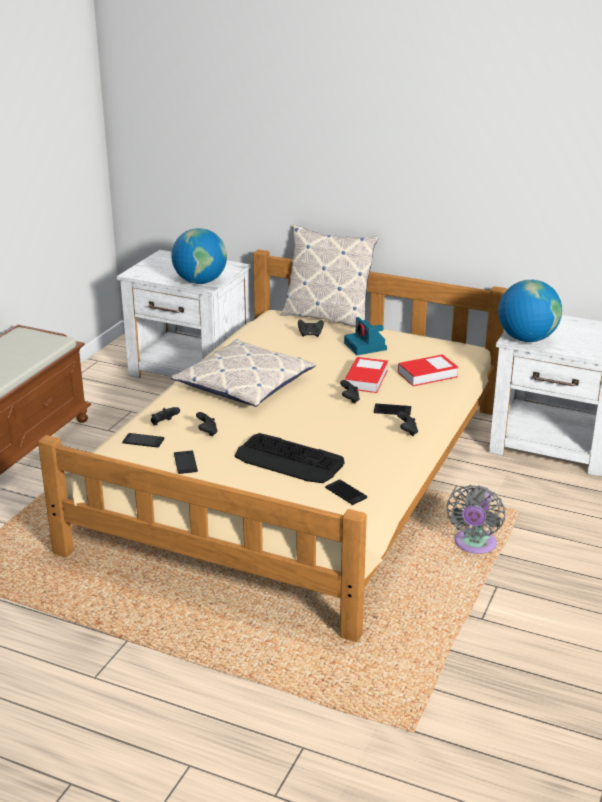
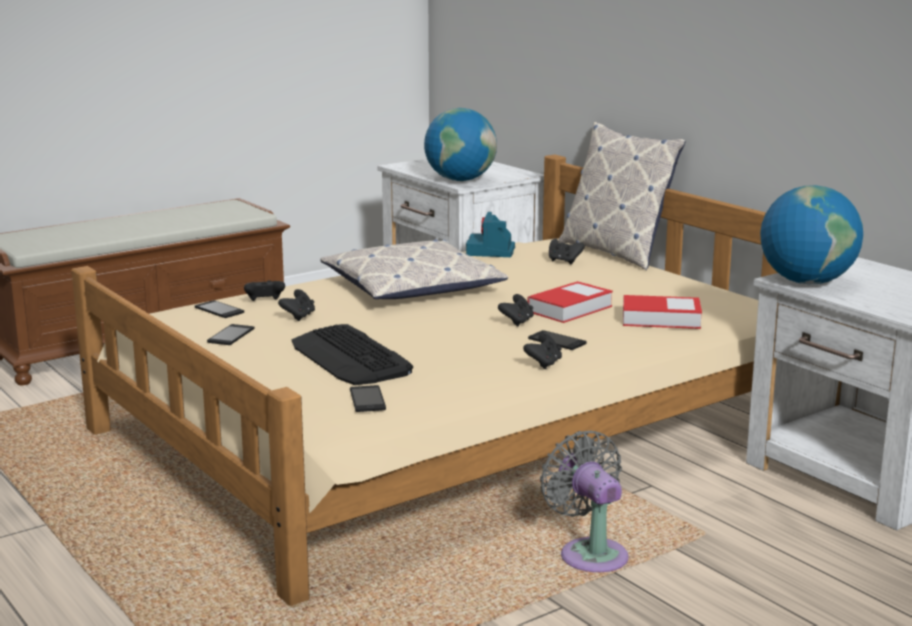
camera: 30 degrees right, 10 degrees down
(366, 347) = (619, 282): camera -> camera (491, 251)
(474, 545) = (590, 554): grey fan -> grey fan turned 105 degrees clockwise

